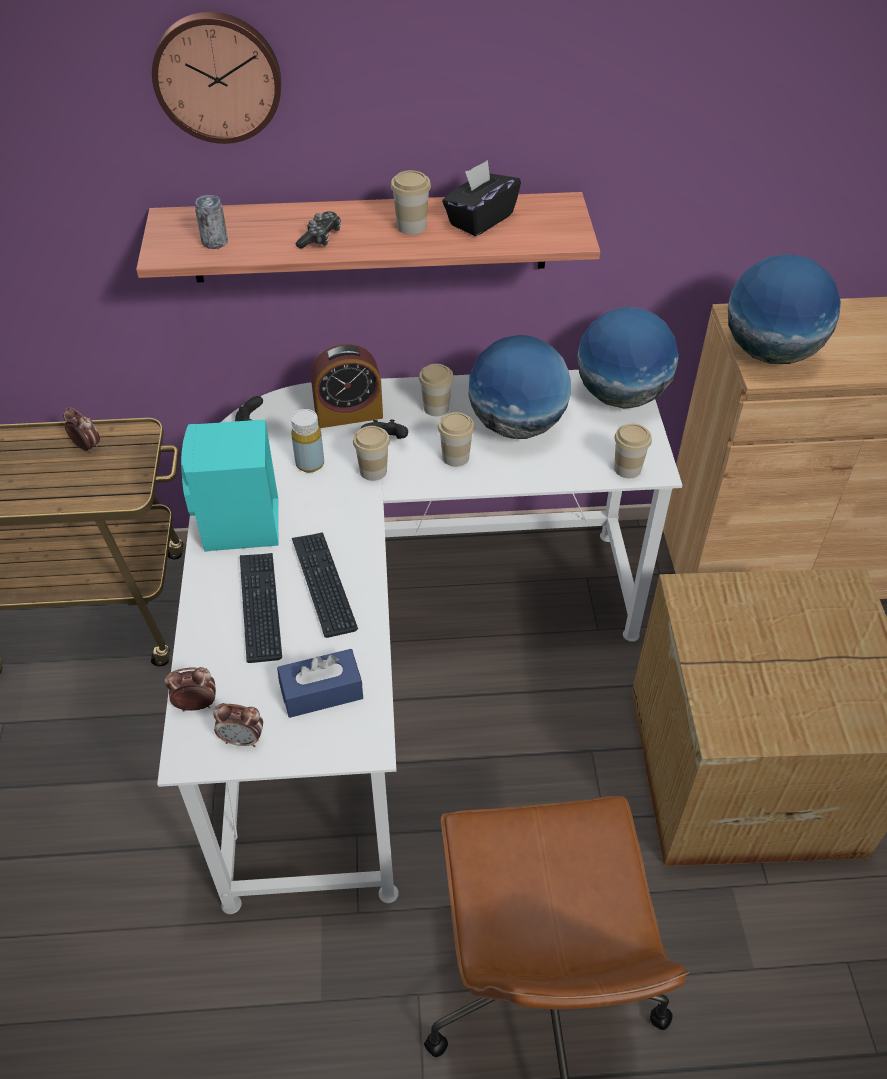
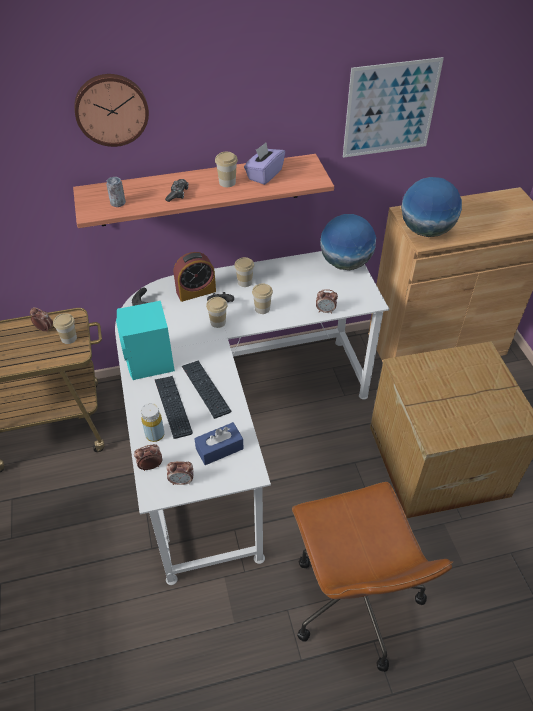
camera: 10 degrees left, 0 degrees up
(310, 464) = (181, 322): yellow bottle -> yellow bottle (155, 434)
(480, 219) = (264, 175): black tissue box -> purple tissue box
(517, 426) = (292, 287): globe -> none
(566, 475) = (325, 311): none -> alarm clock
(627, 469) = (358, 303): cup -> cup (69, 338)
(726, 122) = (390, 109): none -> picture

